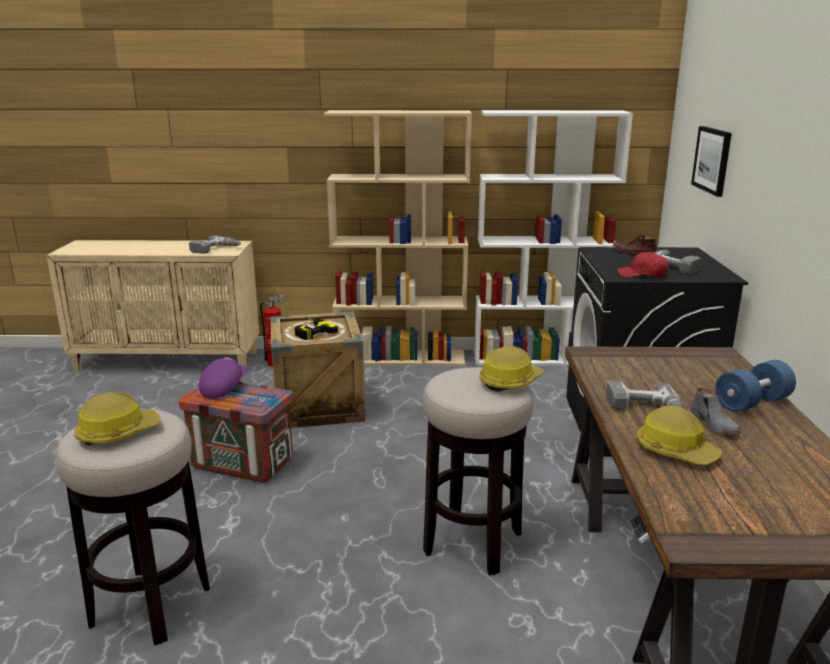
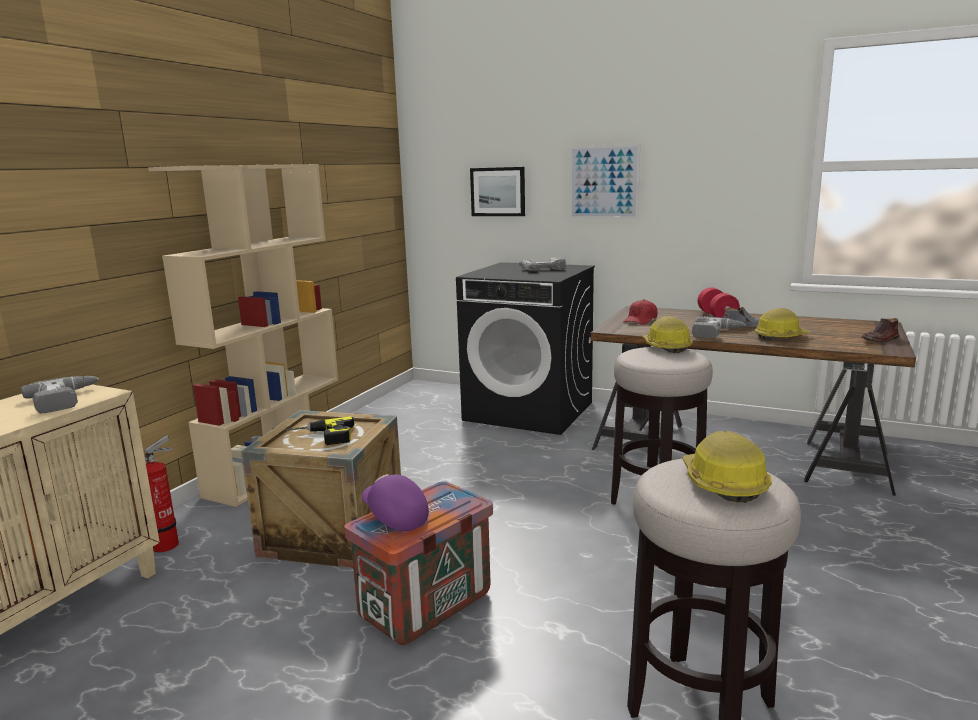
camera: 65 degrees left, 5 degrees down
(539, 358) = (373, 412): white bookcase -> none
(633, 253) = (495, 271): brown shoe -> brown shoe (880, 340)
(642, 275) = (553, 275): red cap -> red cap (641, 320)
(752, 403) = (717, 316): blue dumbbell -> red dumbbell
(776, 170) = (603, 182): none -> picture

